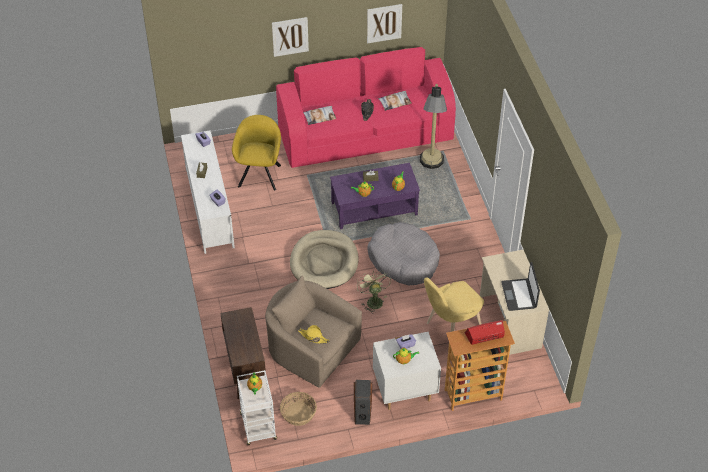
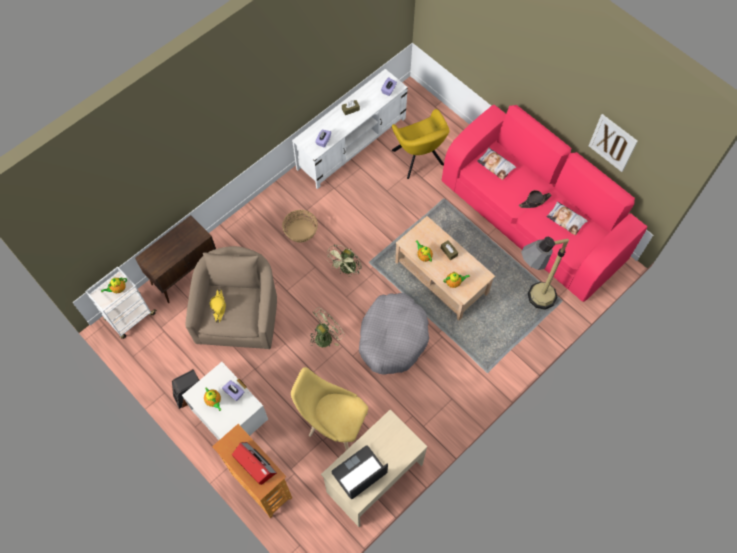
camera: 60 degrees right, 15 degrees up
(260, 173) = (419, 160): yellow armchair -> yellow armchair turned 90 degrees clockwise
(290, 36) = (523, 71): picture -> none
(298, 414) = (159, 342): basket -> basket (300, 231)
(324, 262) = (346, 270): beige dog bed -> green fan
(374, 207) = (442, 277): purple coffee table -> beige coffee table

